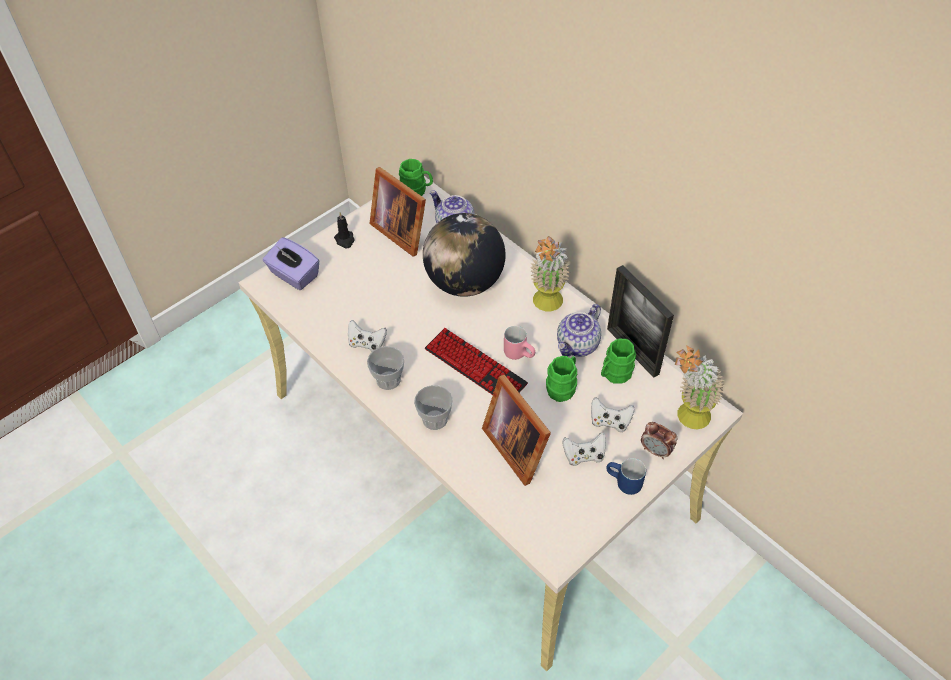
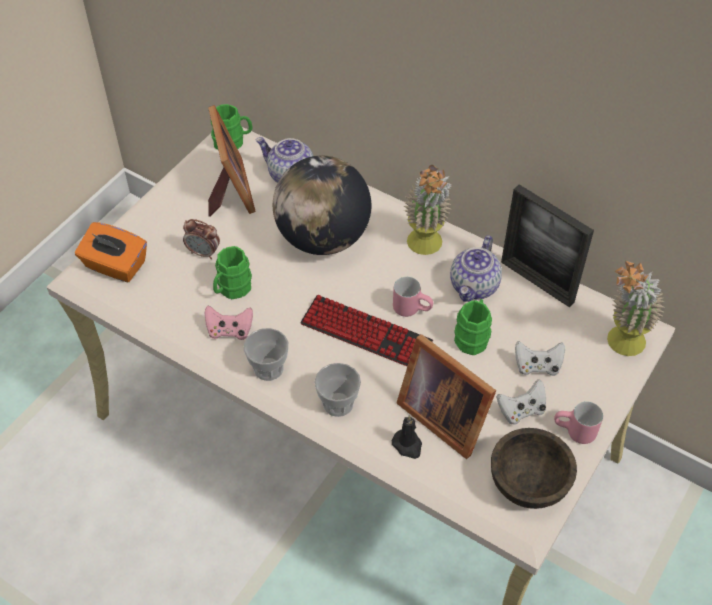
camera: 15 degrees left, 0 degrees up
(294, 275) = (115, 266): purple tissue box -> orange tissue box
(345, 240) = (165, 213): black candle -> black candle (408, 445)
(367, 344) = (230, 331): white game controller -> pink game controller
(401, 231) = (229, 191): picture frame -> picture frame turned 135 degrees counterclockwise
(571, 516) = (529, 483): none -> brown bowl
(614, 374) = (525, 311): green mug -> green mug (231, 289)
(623, 484) = (574, 433): blue mug -> pink mug
(656, 451) = (598, 389): alarm clock -> alarm clock (203, 253)

